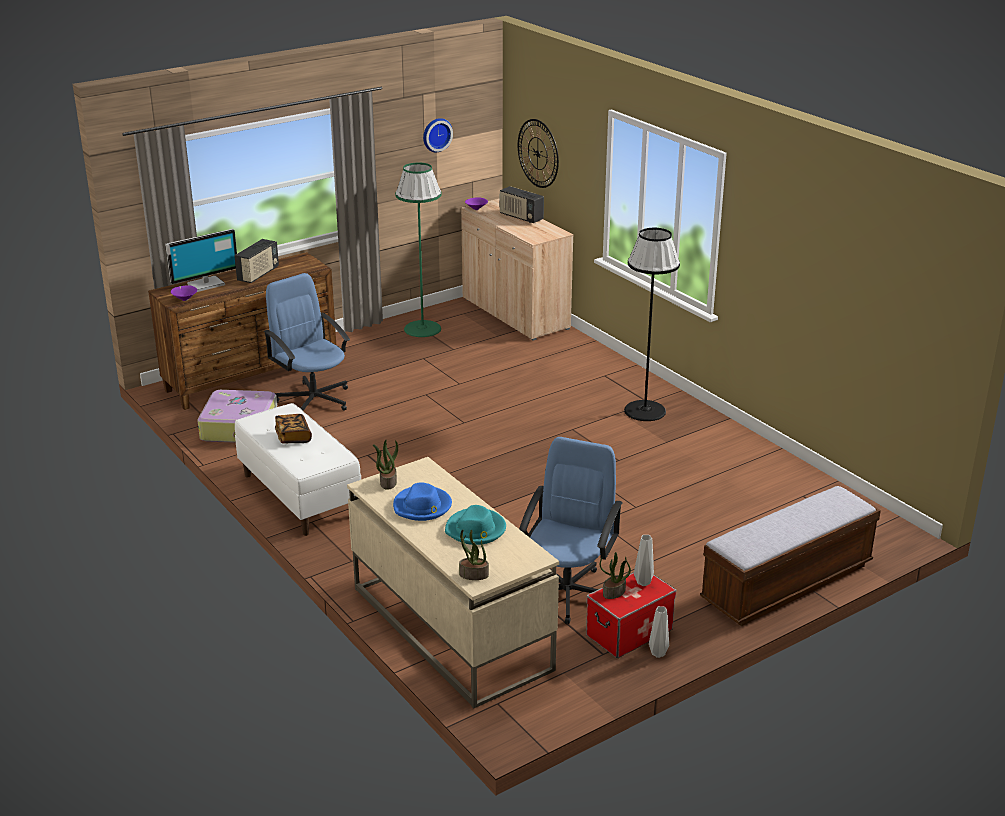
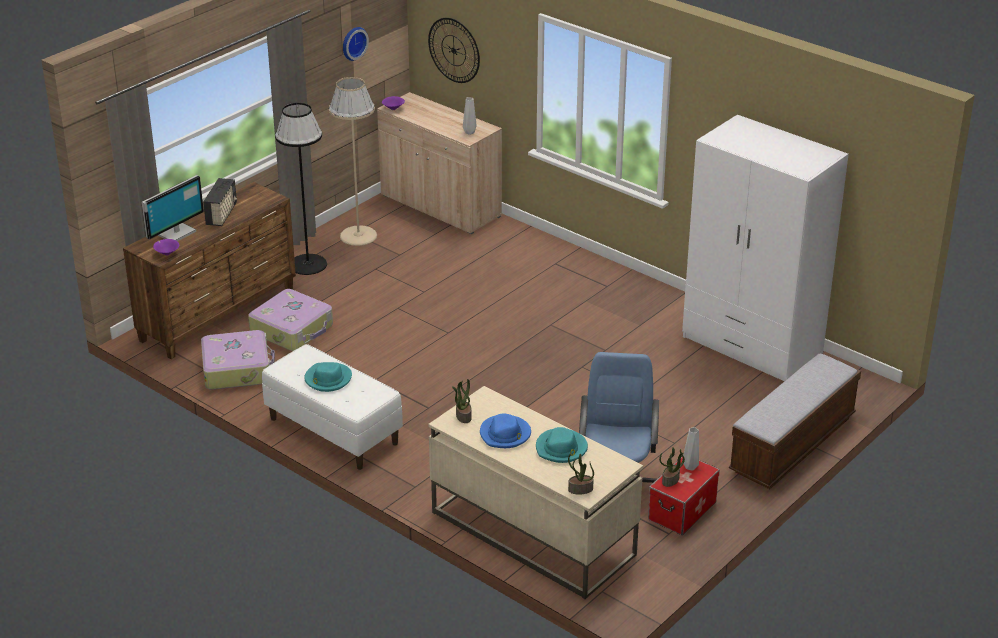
camera: 15 degrees left, 5 degrees up
(293, 437) = (327, 379): book -> turquoise hat
(314, 399) = (292, 329): blue office chair -> suitcase
(422, 329) = (358, 235): green floor lamp -> beige floor lamp
(521, 217) = (442, 114): radio -> none
(645, 411) = (607, 296): black floor lamp -> black floor lamp (308, 264)
(657, 653) = (712, 525): grey vase -> grey vase (469, 132)
(781, 478) = (751, 346): none -> white wardrobe

